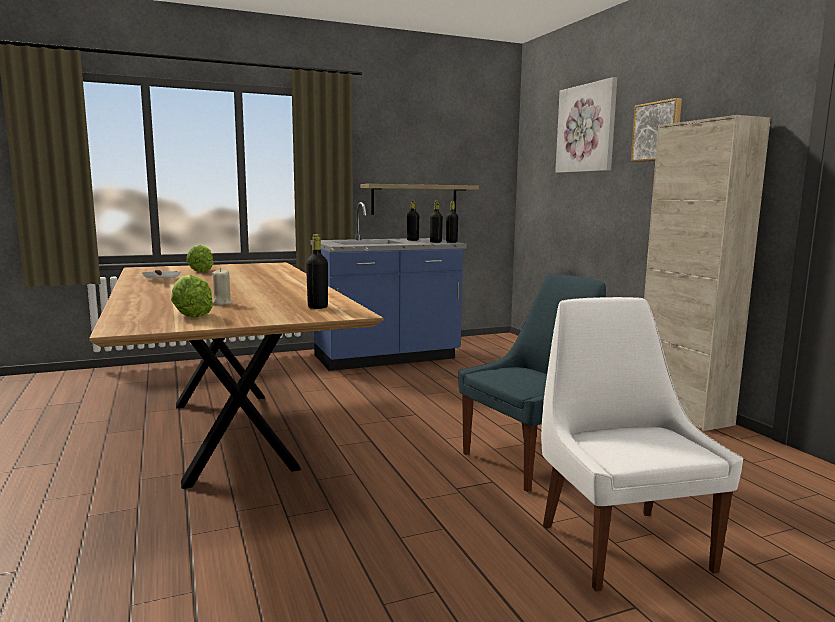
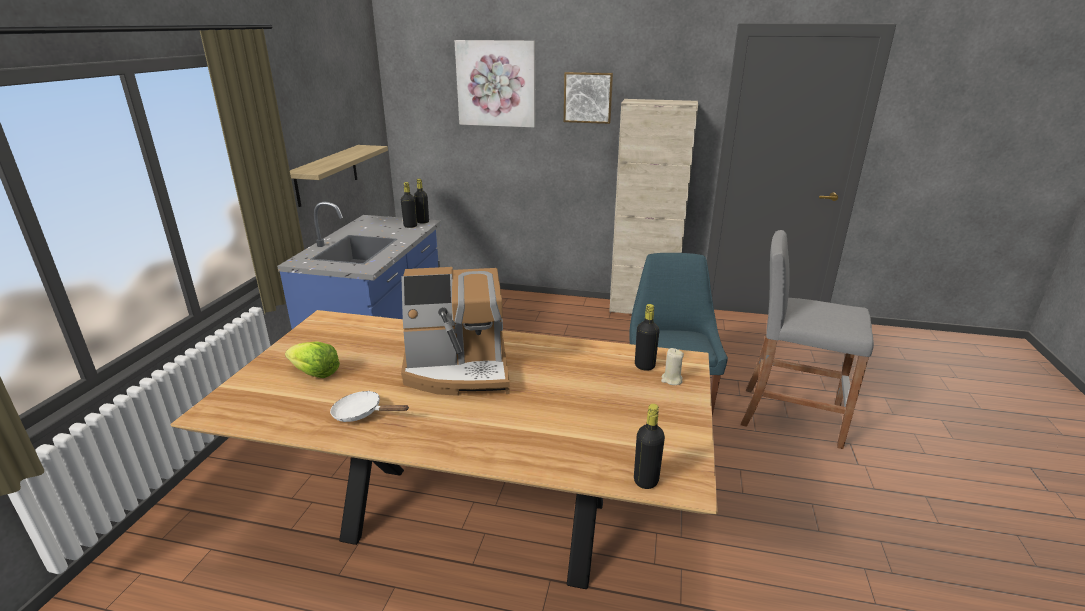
camera: 55 degrees left, 15 degrees up
(191, 315) = (636, 435): lettuce -> none
(221, 303) = (583, 407): beige candle -> beige candle (671, 380)
(241, 283) = (458, 370): none -> coffee machine
(412, 240) = (374, 228): black bottle -> black bottle (646, 480)
(621, 544) = (790, 416): white chair -> grey stool

